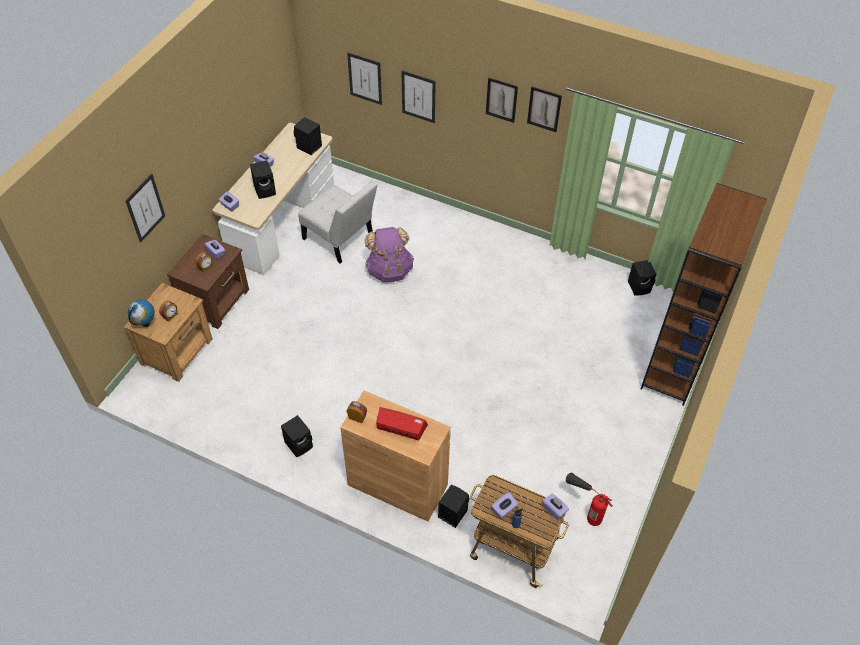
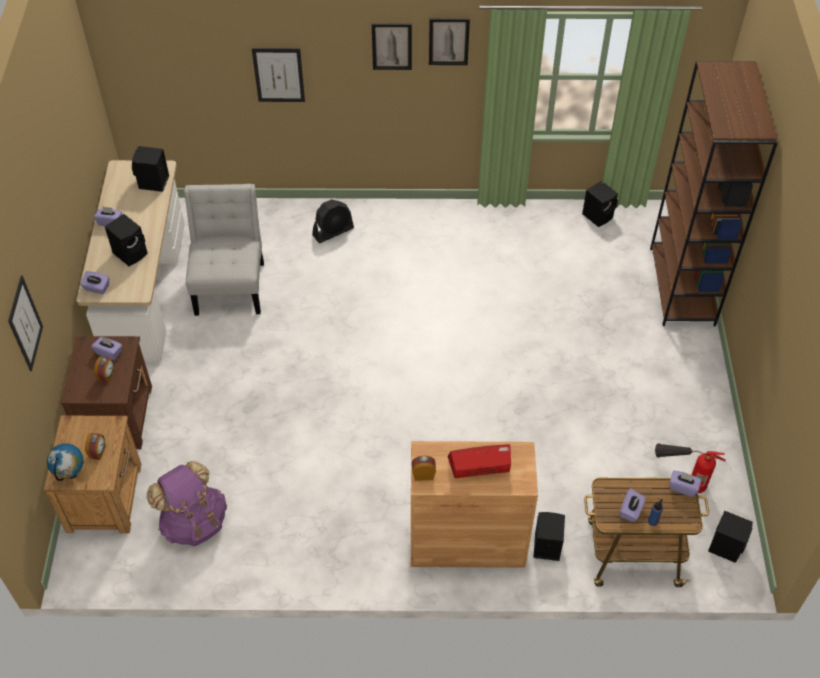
camera: 25 degrees left, 0 degrees up
(299, 444) = (326, 544): black speaker -> black speaker (726, 546)
(340, 239) = (230, 284): white chair -> white chair turned 105 degrees counterclockwise
(365, 78) = (200, 73): picture -> none
(389, 270) = (311, 299): purple backpack -> purple backpack (194, 522)
(433, 228) = (333, 231): none -> black fan

